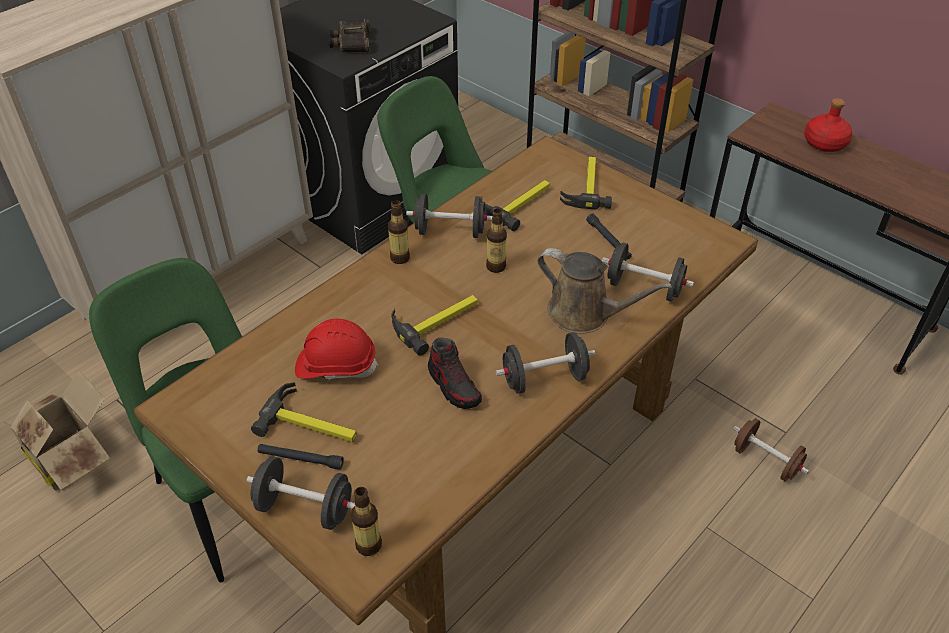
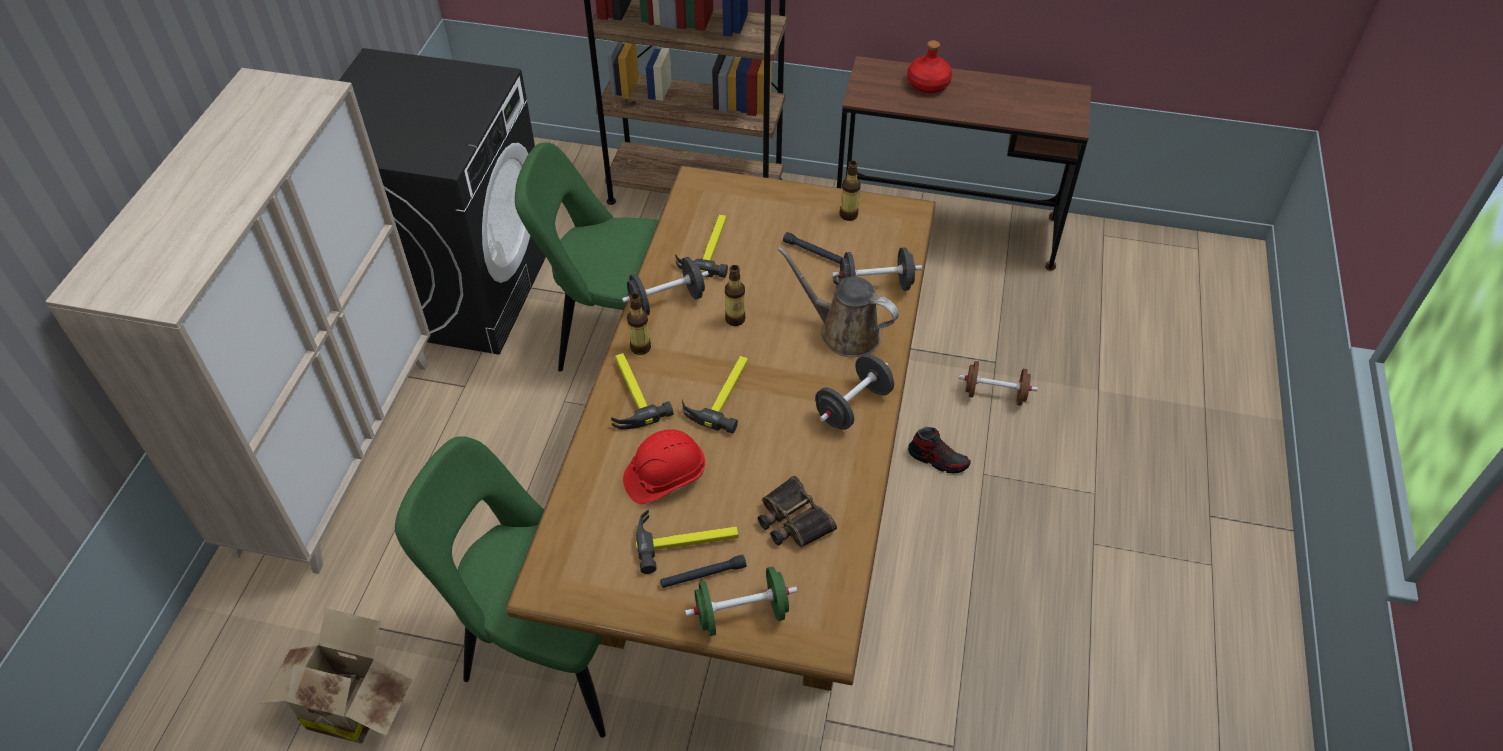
camera: 30 degrees left, 5 degrees up
(305, 508) = (741, 614): black dumbbell -> green dumbbell
(351, 42) = (430, 133): binoculars -> binoculars (792, 520)
(368, 545) = (819, 616): bottle -> bottle (848, 215)
(454, 386) = (783, 447): shoe -> shoe (938, 459)
(585, 314) = (844, 332): brown watering can -> brown watering can turned 150 degrees counterclockwise
(586, 186) = (756, 205): hammer -> hammer (630, 394)

